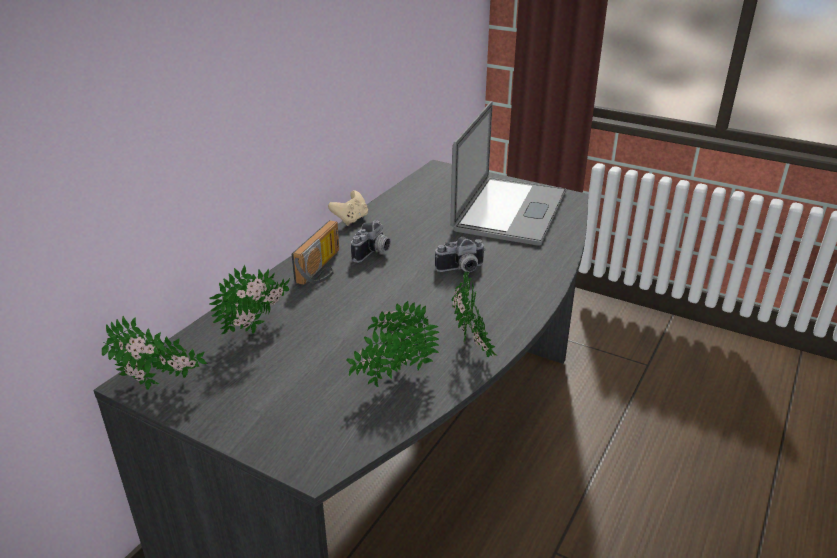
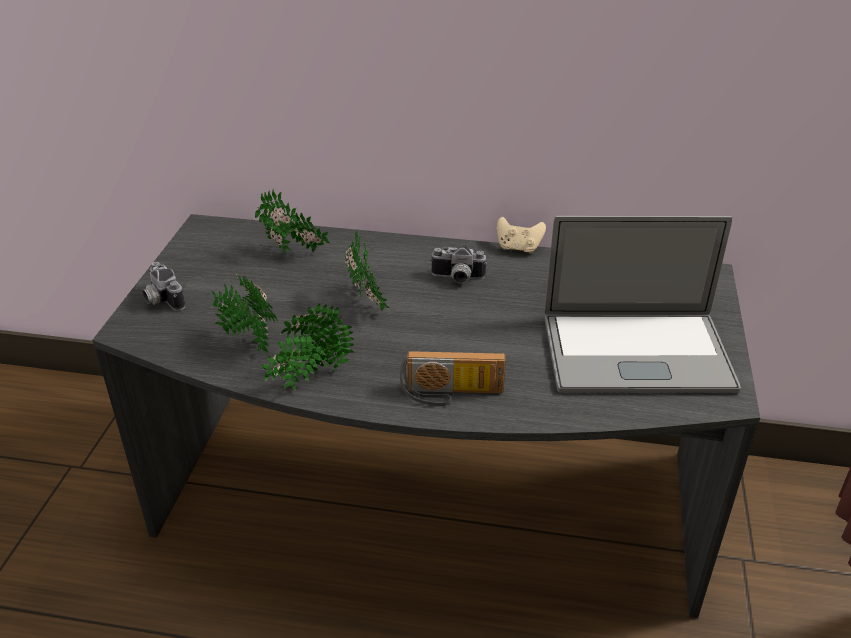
camera: 70 degrees right, 5 degrees up
(160, 386) = (201, 237): potted plant -> potted plant (367, 304)
(323, 269) = (407, 258): radio -> radio (451, 394)
(461, 269) = (459, 342): camera -> camera (161, 300)

